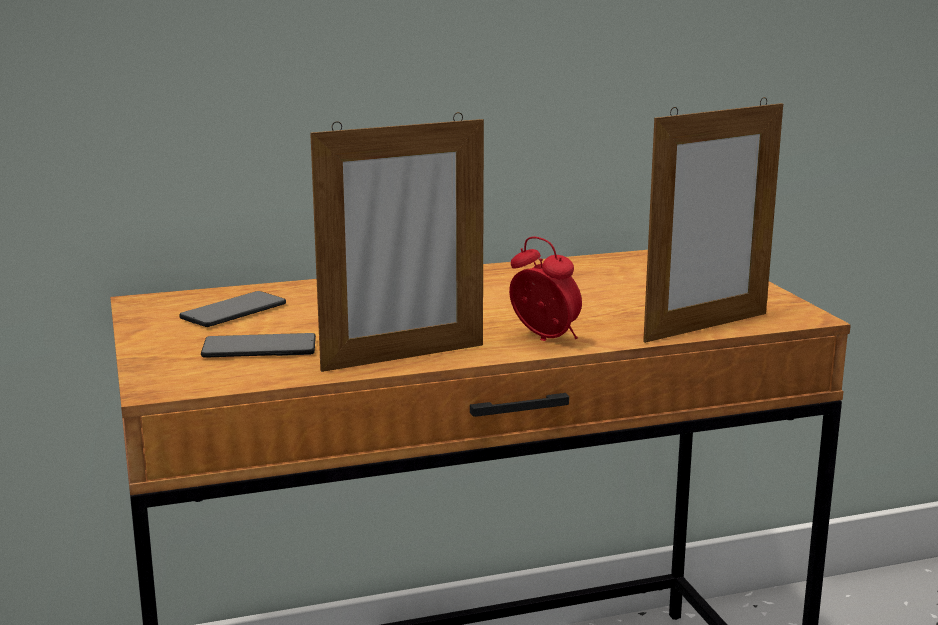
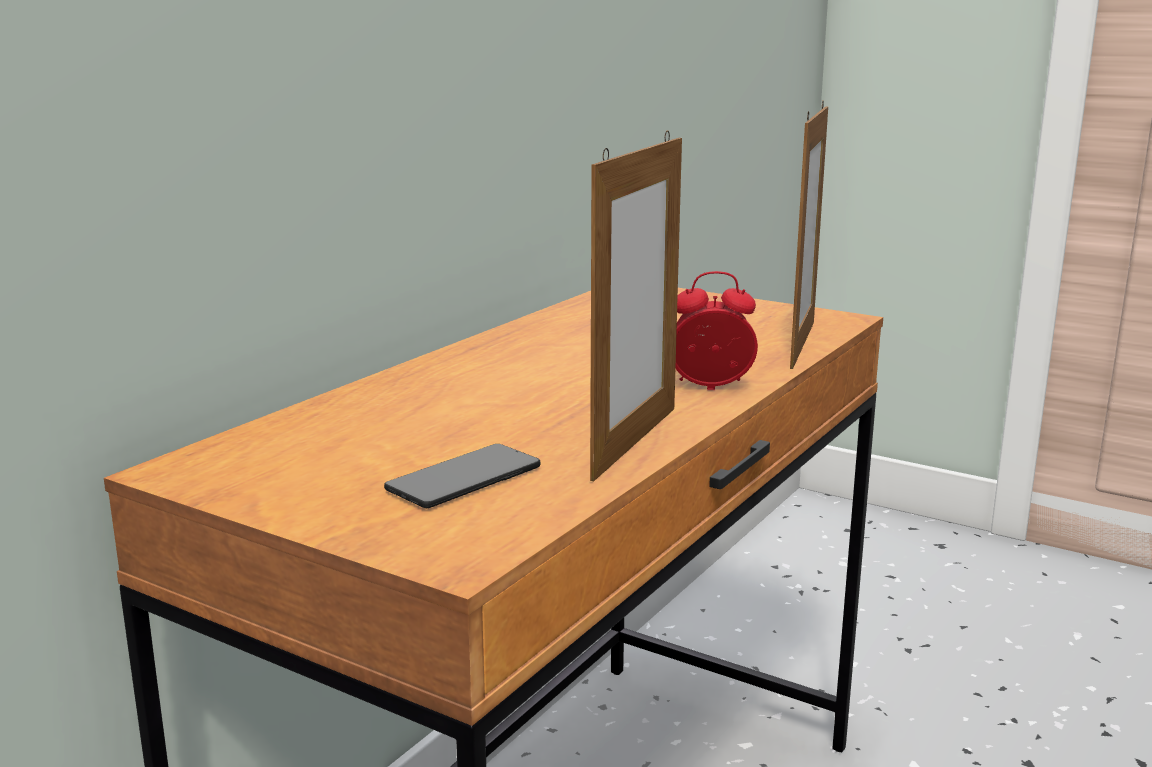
camera: 40 degrees left, 0 degrees up
(233, 311) = (327, 449): phone -> none

